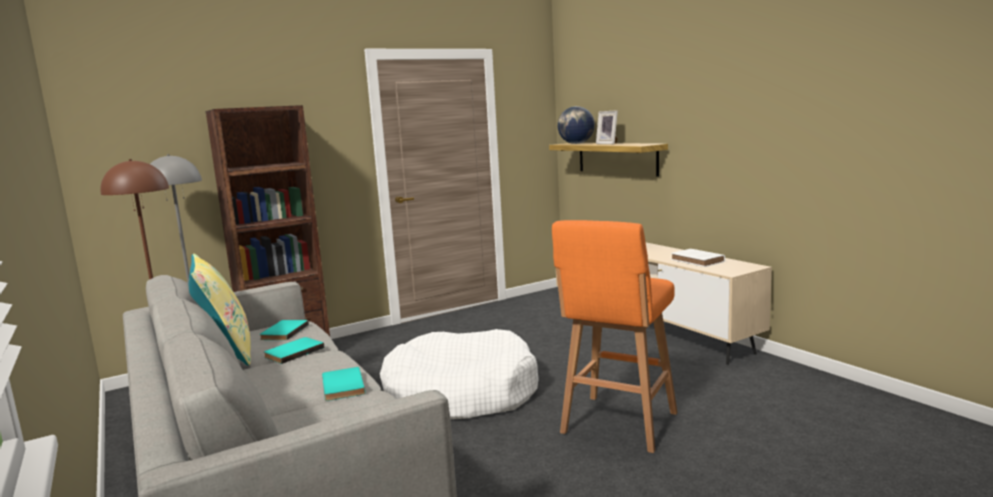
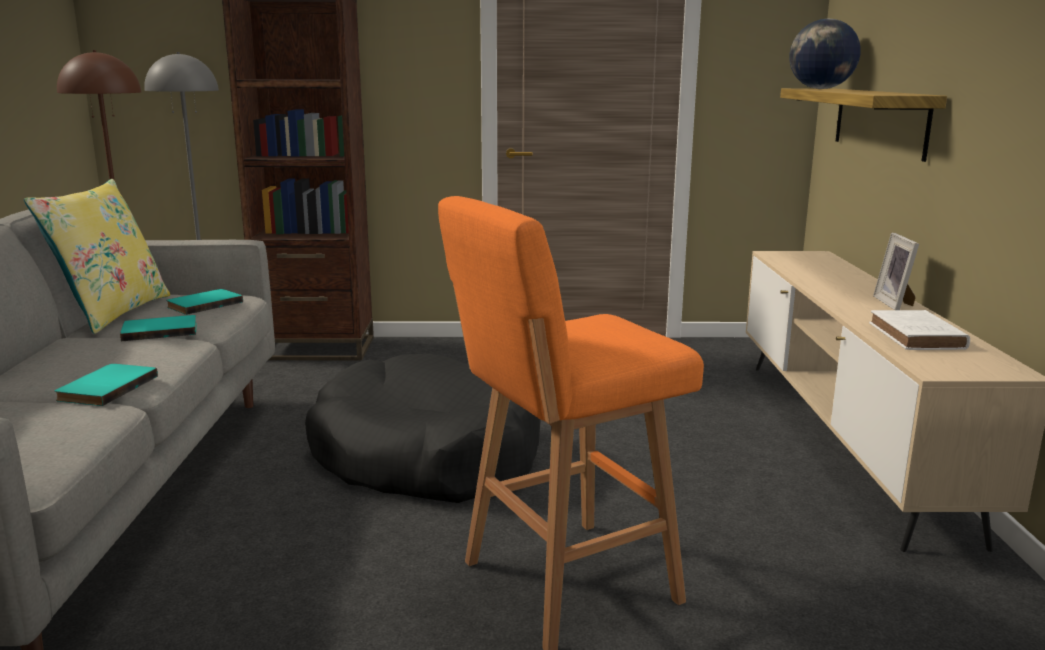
camera: 30 degrees right, 5 degrees up
(460, 394) = (426, 455): white dog bed -> black dog bed
(608, 144) = (859, 91): picture frame -> picture frame (896, 304)

